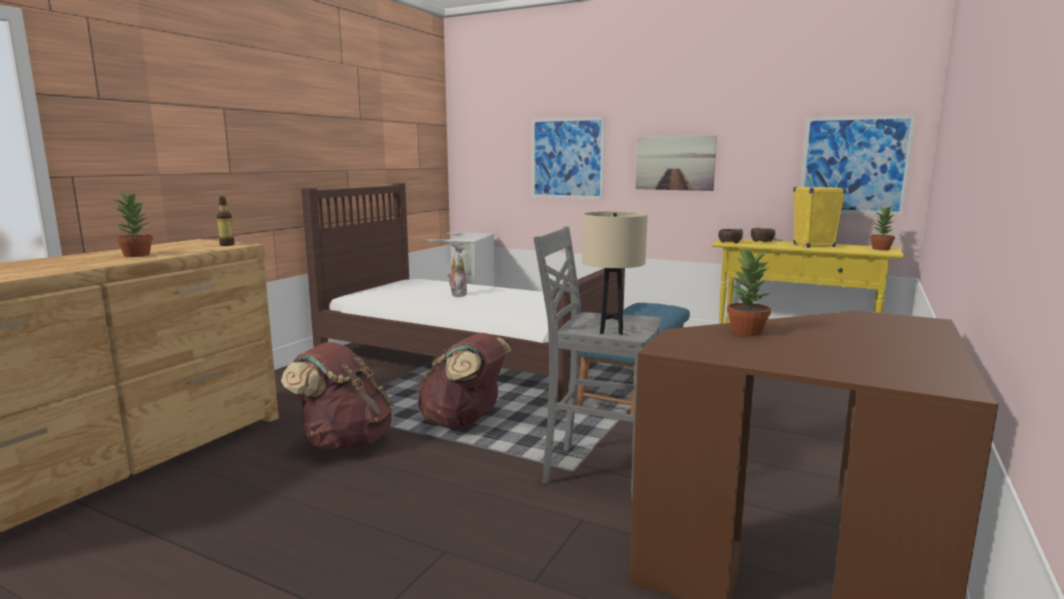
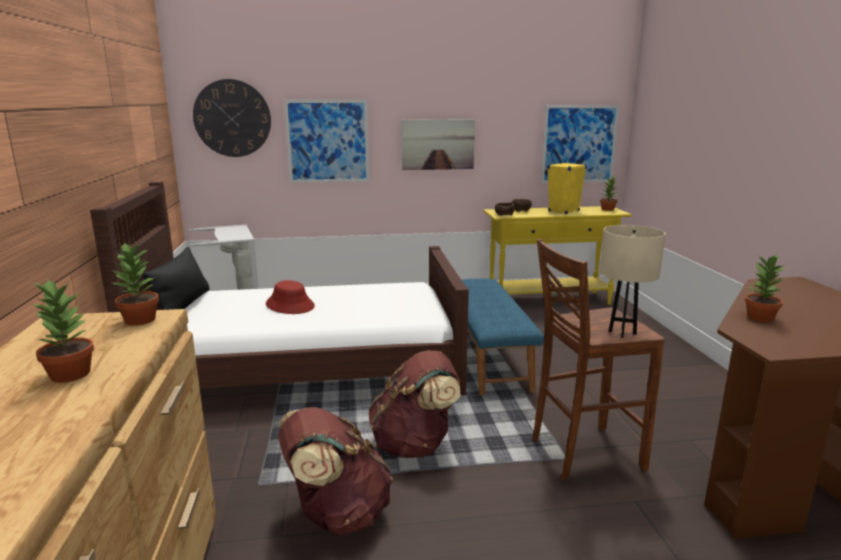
camera: 35 degrees left, 5 degrees up
(227, 245) = (140, 320): bottle -> potted plant
(391, 284) = (183, 305): none -> black pillow
(457, 294) = (290, 305): plush toy -> red hat
(491, 137) = (232, 118): none -> wall clock
(596, 473) = (582, 453): grey stool -> brown stool

